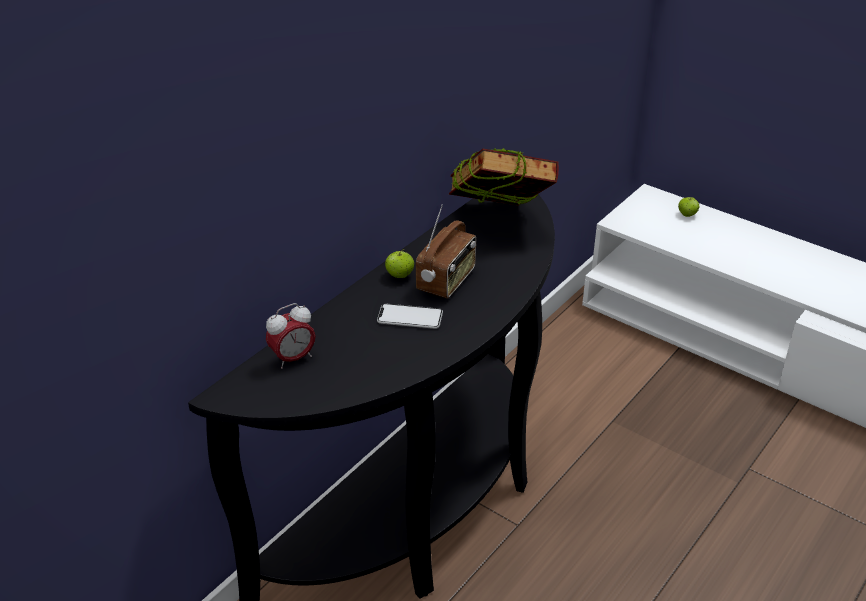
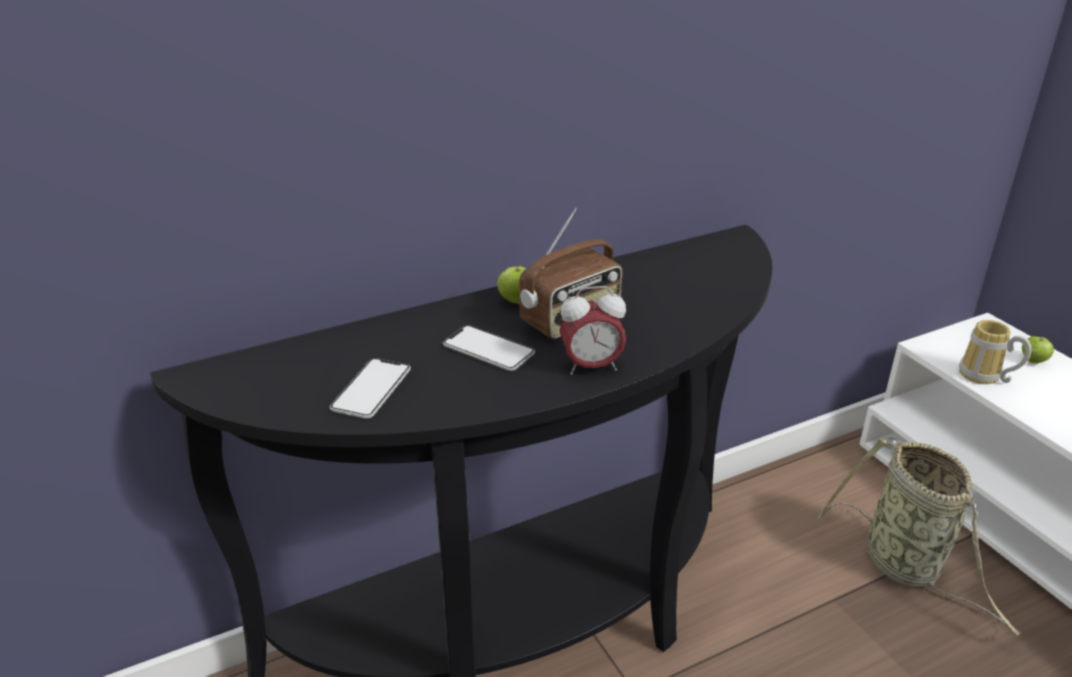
camera: 25 degrees right, 5 degrees down
(293, 358) = (307, 358): alarm clock -> alarm clock (591, 367)
(357, 368) = (371, 390): none -> phone
(499, 223) = (692, 273): book -> none
(648, 383) = (907, 567): none -> basket
(662, 236) = (984, 378): none -> mug

